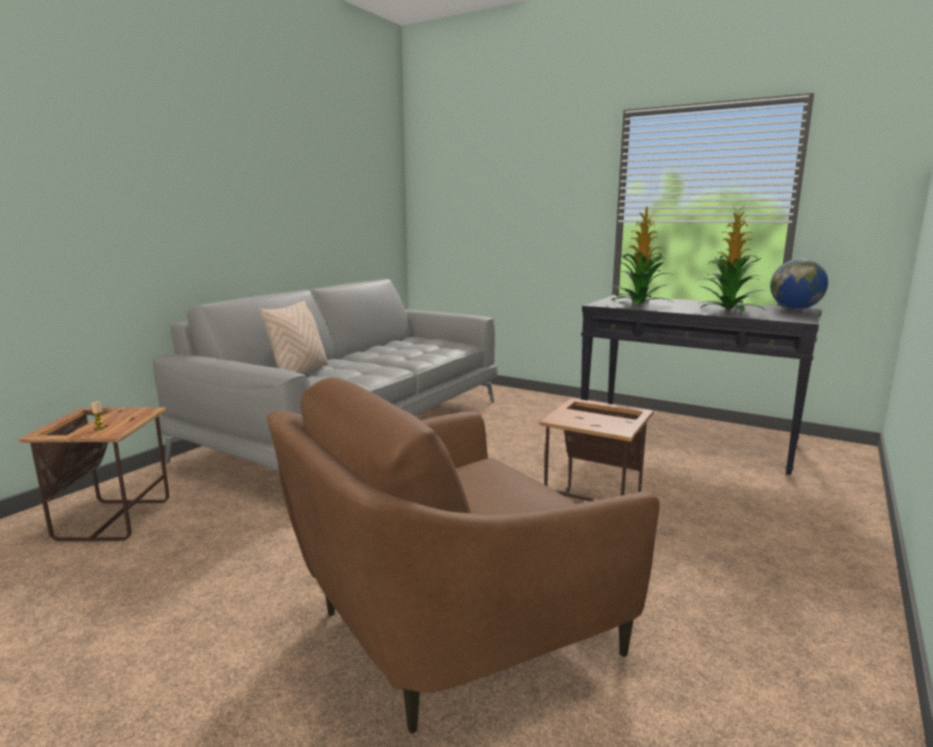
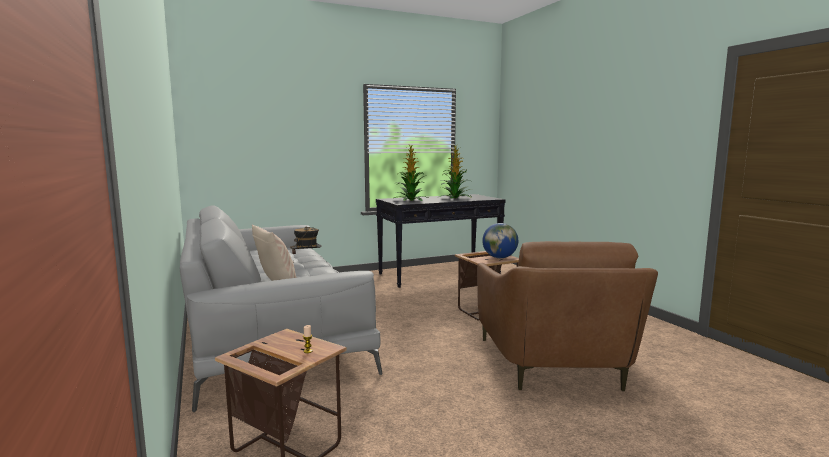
camera: 55 degrees left, 5 degrees down
(406, 358) = (307, 261): none -> hat
(795, 309) = (470, 195): globe -> globe (499, 257)

